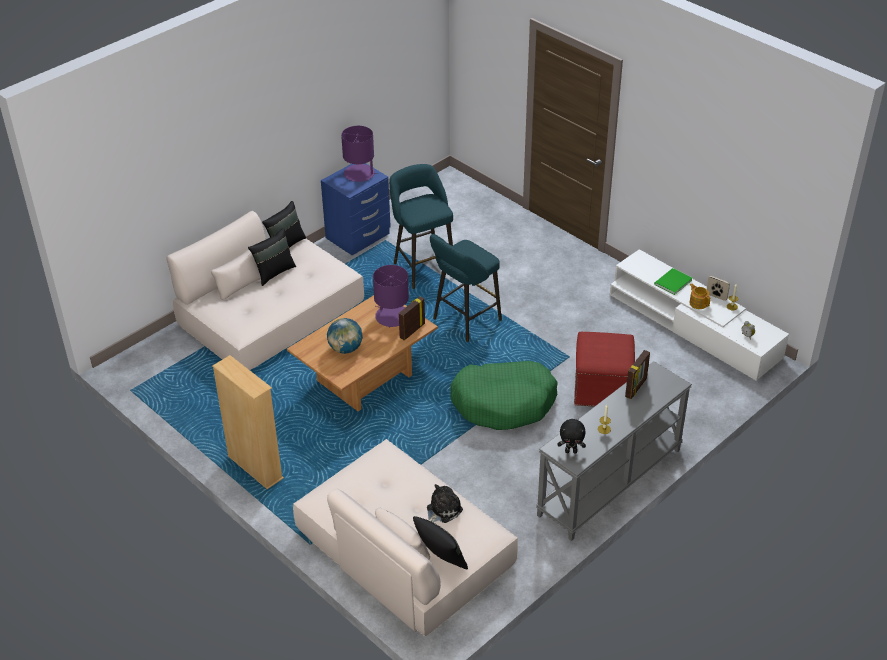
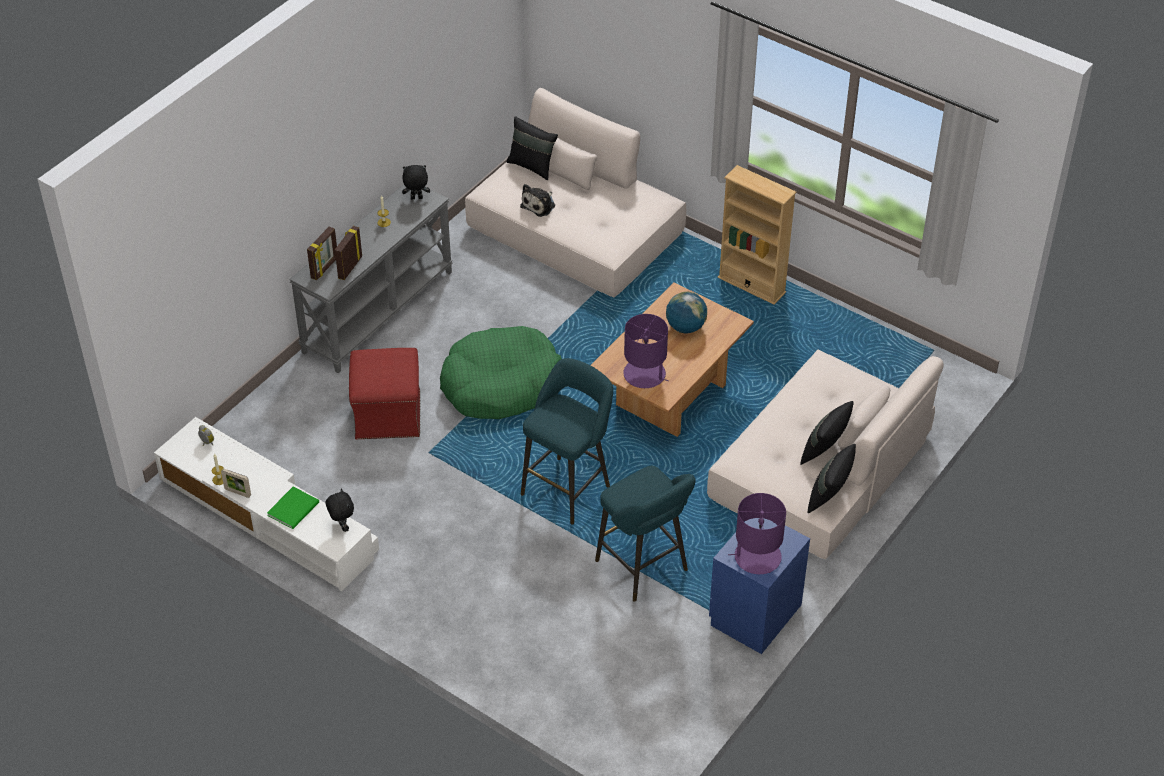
camera: 170 degrees right, 5 degrees up
(412, 331) = (615, 358): picture frame -> picture frame (325, 268)
(636, 268) = (342, 526): none -> black plush toy
(698, 303) = (263, 480): teapot -> none

